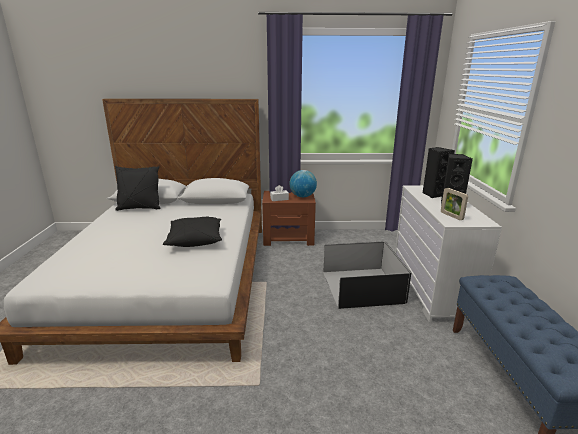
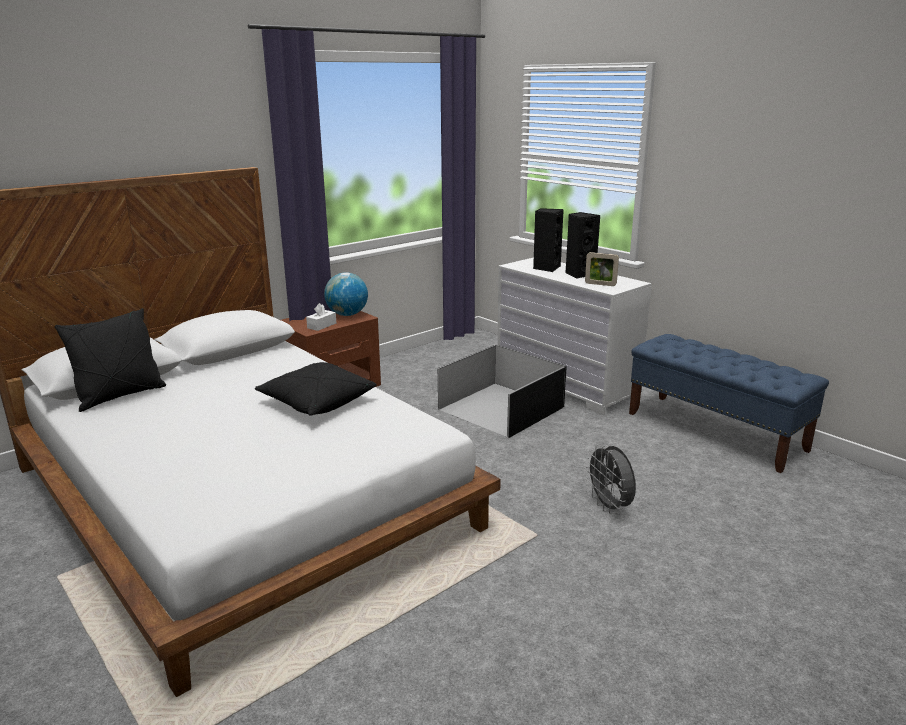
camera: 40 degrees left, 0 degrees up
(334, 394) = (609, 507): none -> grey fan

